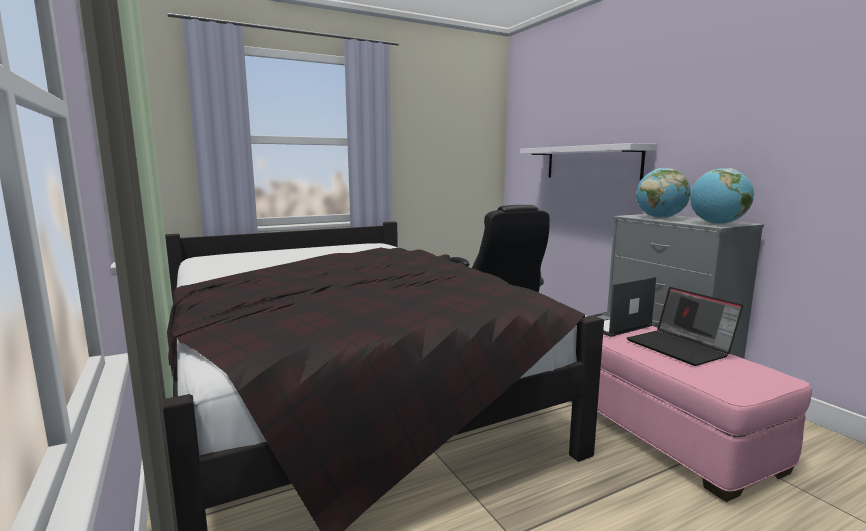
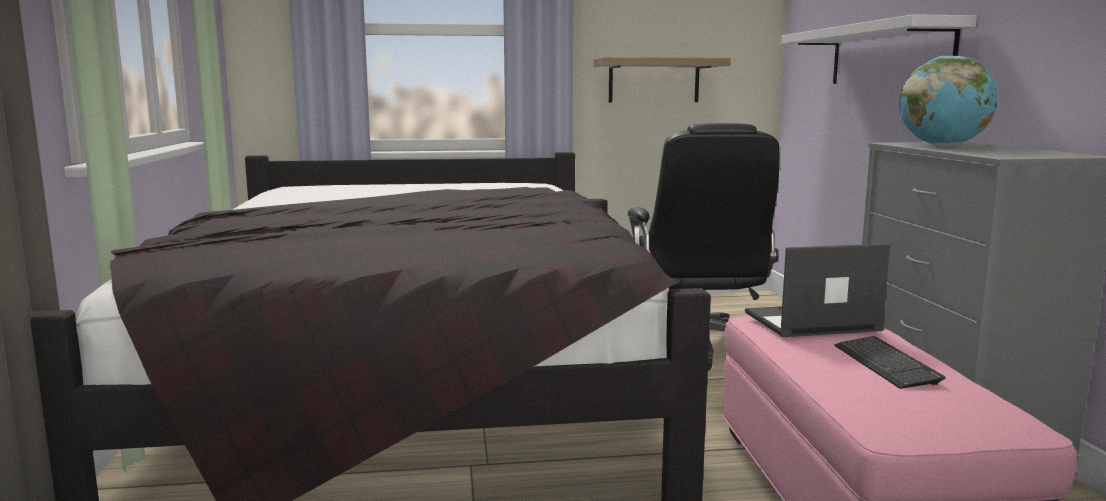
camera: 20 degrees right, 0 degrees up
(436, 174) = (654, 80): none -> shelf
(681, 348) = (885, 364): laptop -> keyboard
(717, 224) = (1018, 154): globe -> none

